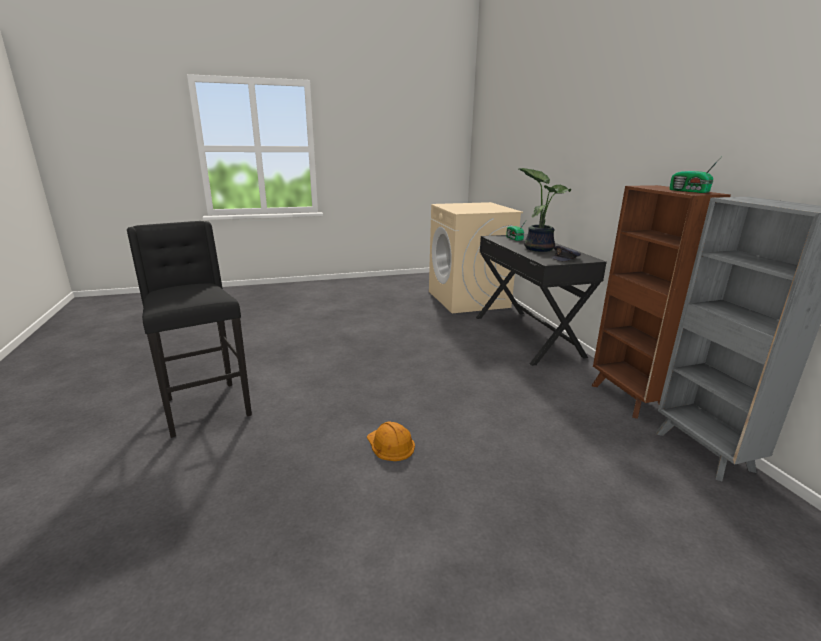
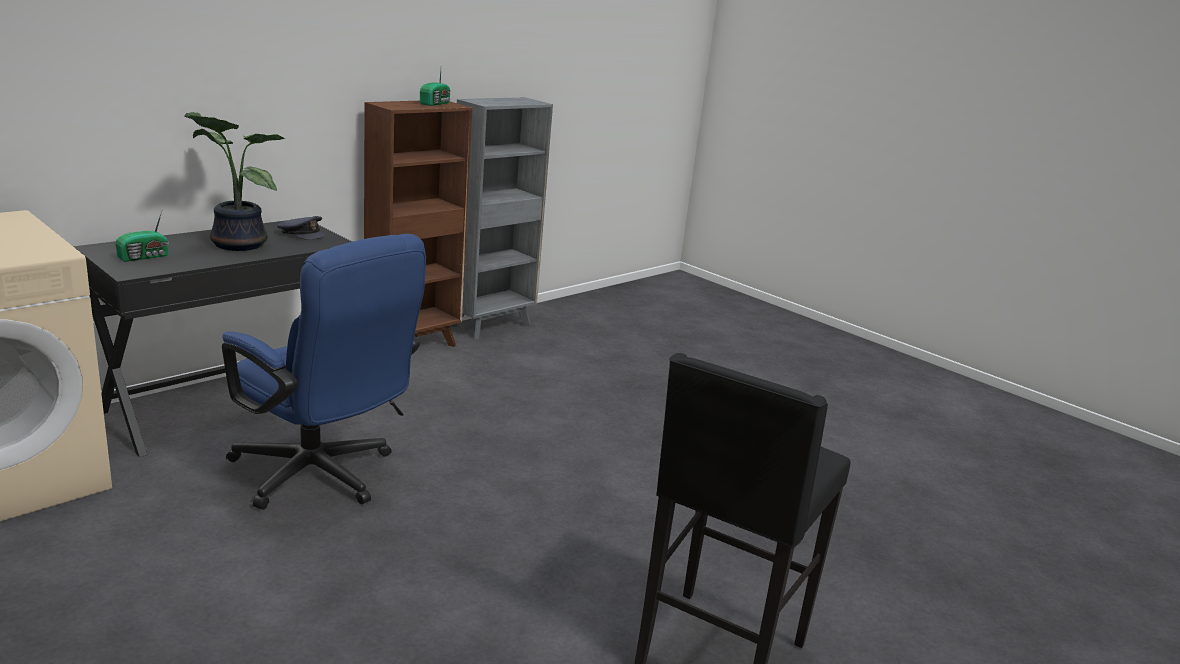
camera: 120 degrees left, 0 degrees up
(390, 444) = (630, 466): orange hard hat -> none
(438, 346) = (322, 477): none -> blue office chair

